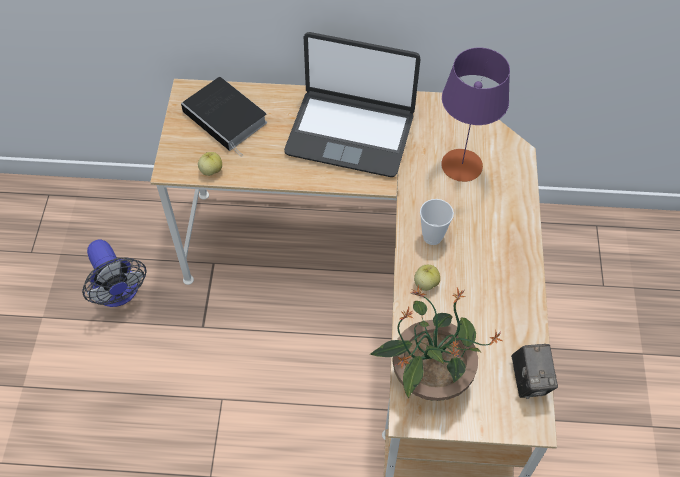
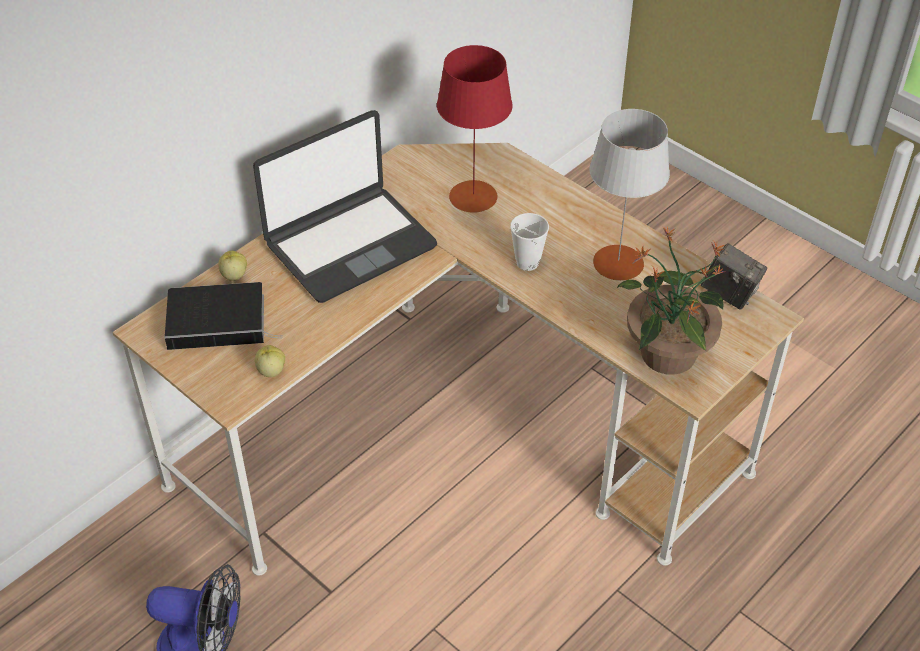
camera: 50 degrees left, 10 degrees down
(425, 283) = (571, 297): apple -> apple (234, 275)
(462, 165) = (473, 196): purple table lamp -> red table lamp
(487, 289) = (618, 263): none -> grey table lamp

